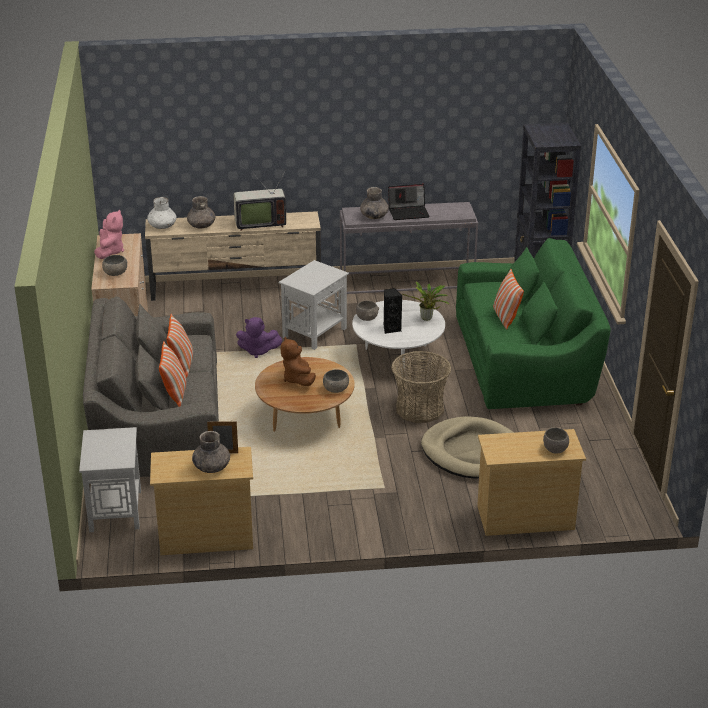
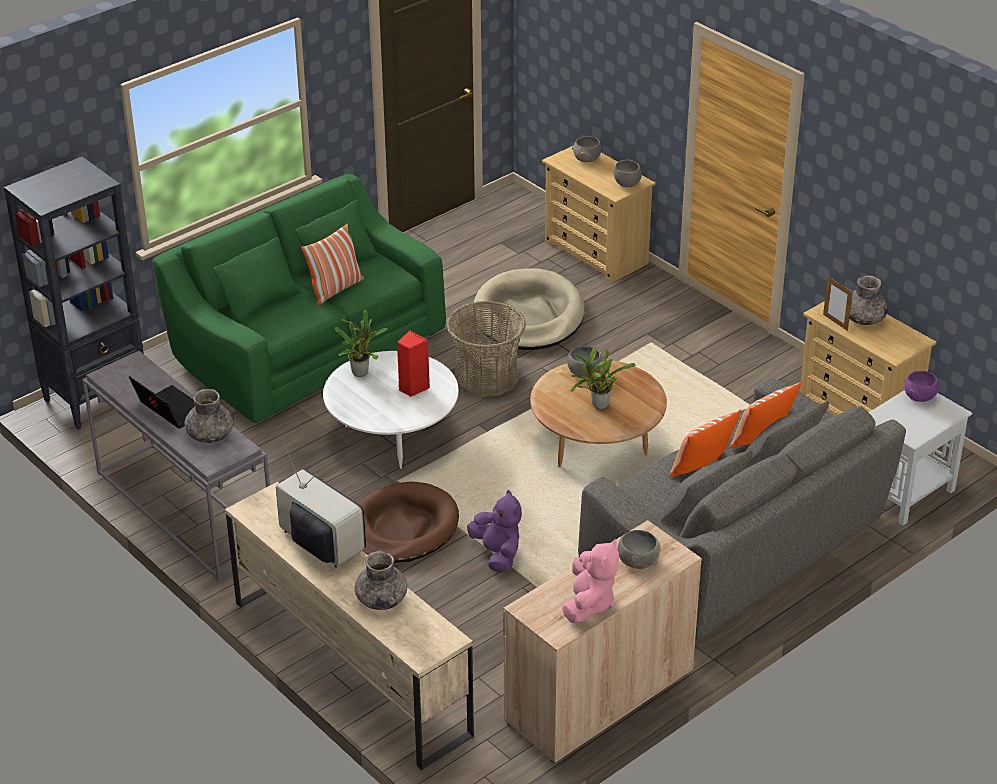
camera: 125 degrees left, 5 degrees up
(110, 251) = (589, 603): pink plush toy -> pink plush toy turned 135 degrees clockwise
(120, 458) = (919, 397): none -> purple bowl
(162, 226) = (424, 639): white vase -> none
(298, 379) = (597, 405): brown plush toy -> potted plant
(315, 332) = (402, 528): white side table -> brown dog bed
(367, 318) = (406, 416): grey bowl -> grey bowl (626, 183)
(391, 328) = (412, 388): black speaker -> red speaker

